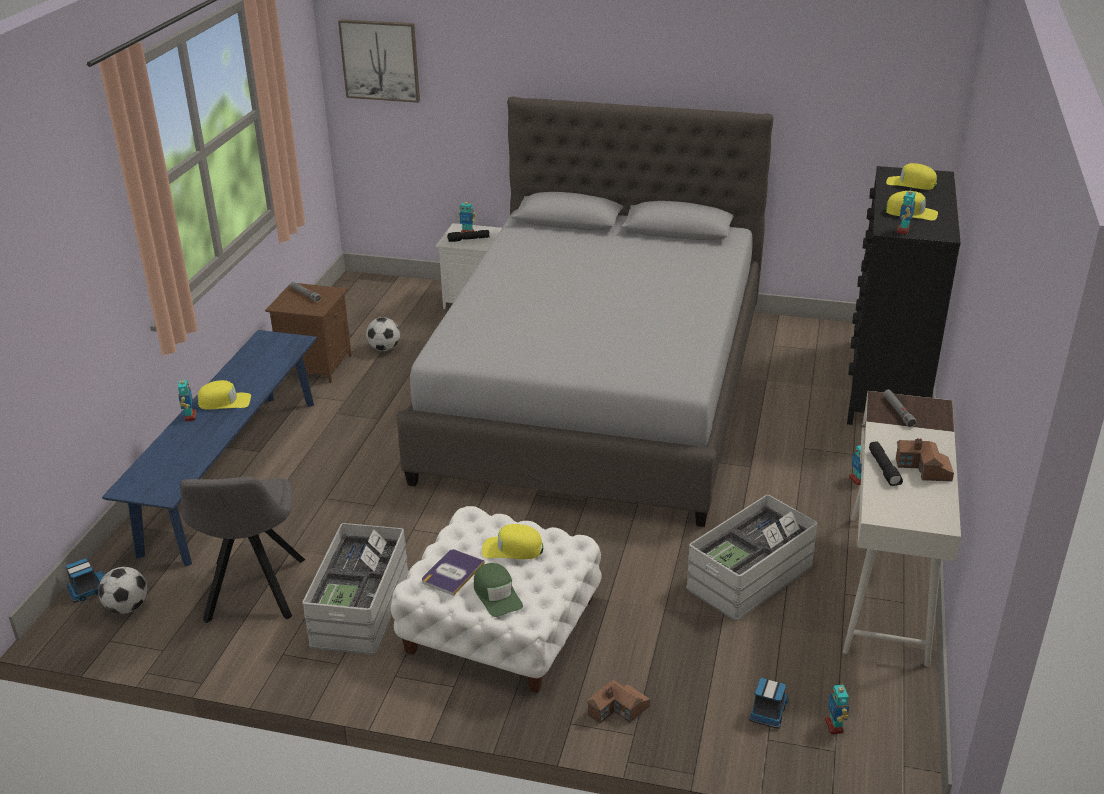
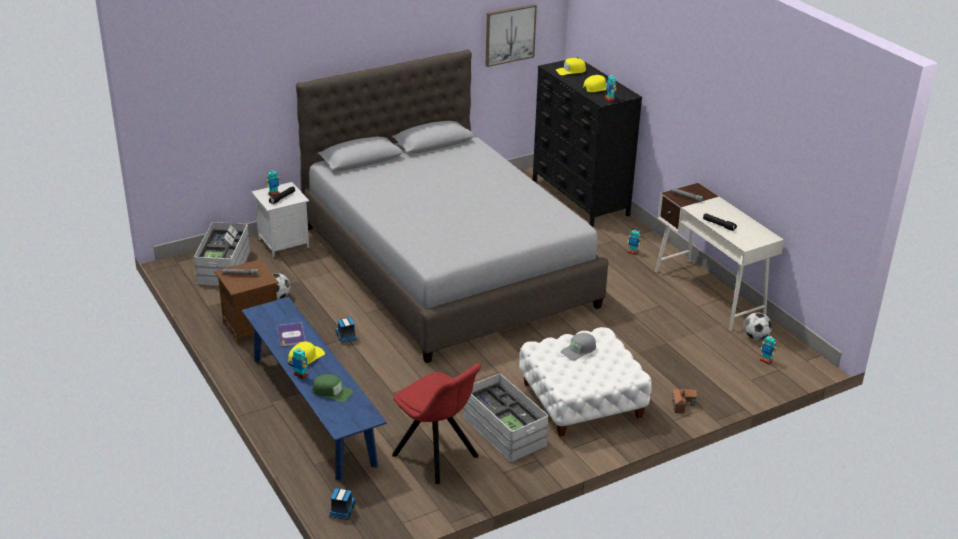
camera: 45 degrees left, 0 degrees up
(127, 607) = (381, 503): football -> football (755, 337)
(254, 590) = (436, 456): grey chair -> red chair
(380, 60) = (186, 82): picture -> picture (509, 34)
(452, 572) = (571, 374): book -> book (291, 335)
(497, 595) = (605, 372): green cap -> green cap (332, 392)
(512, 549) = (579, 350): yellow cap -> grey cap
(749, 575) = (650, 319): grey storage box -> grey storage box (223, 266)
(768, 712) = (737, 370): toy truck -> toy truck (346, 337)
(923, 469) = (732, 218): toy house -> none

